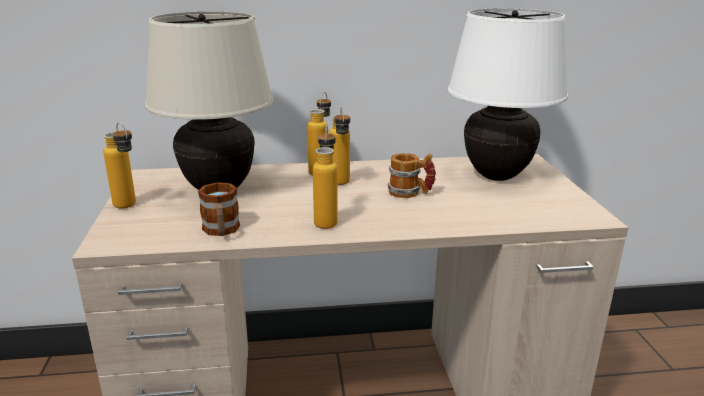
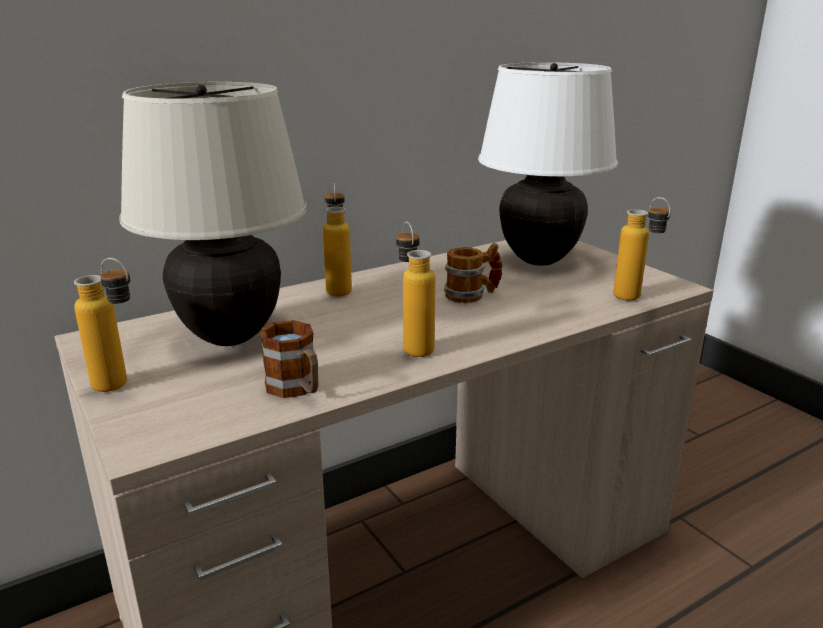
camera: 25 degrees left, 0 degrees up
(341, 185) = (382, 301): bottle -> bottle (635, 300)

